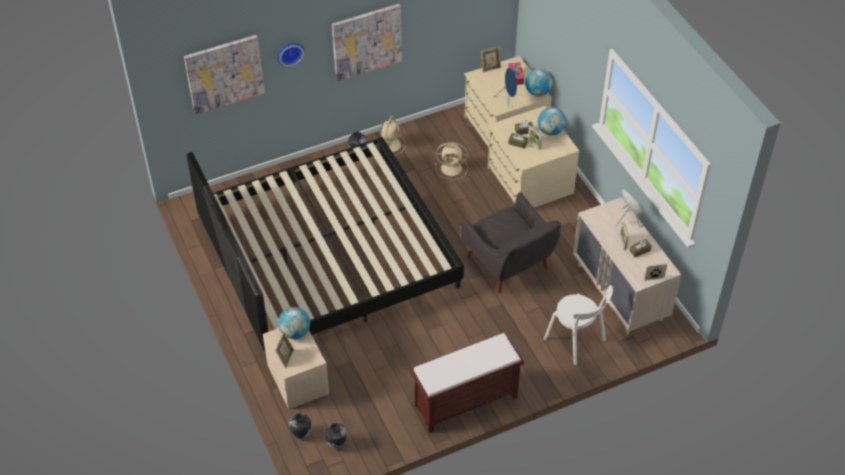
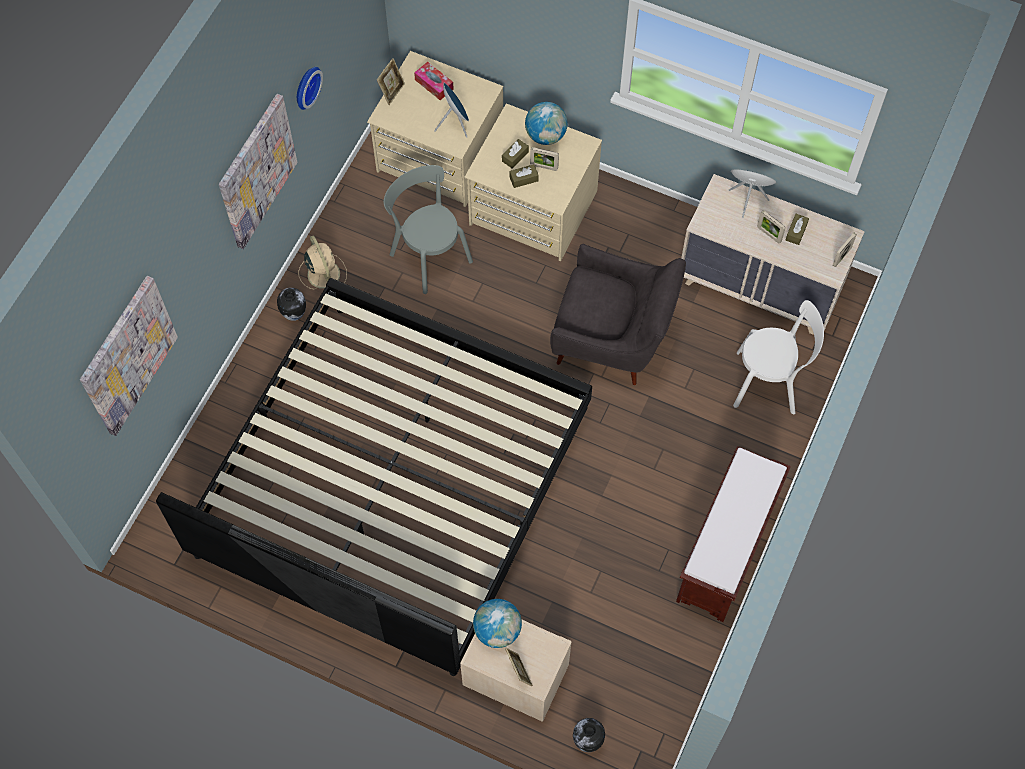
camera: 40 degrees left, 15 degrees up
(289, 52) = (186, 262): wall clock -> wall clock (305, 86)
(336, 444) = (637, 719): vase -> none
(452, 168) = (429, 255): beige fan -> grey chair
(538, 92) = (481, 90): globe -> none

